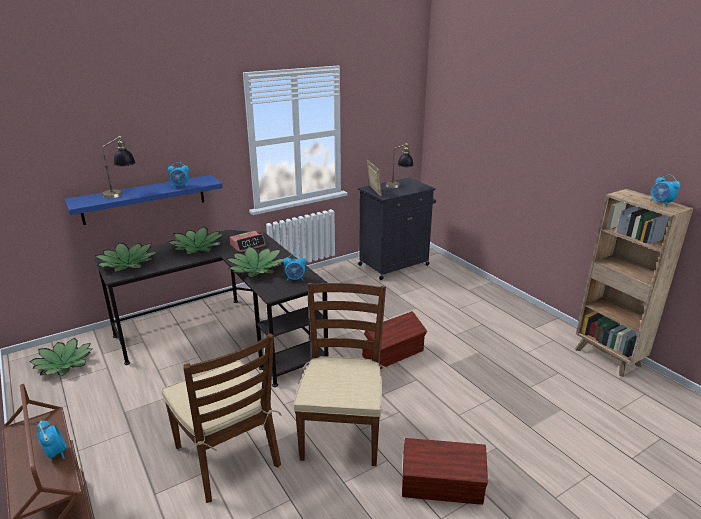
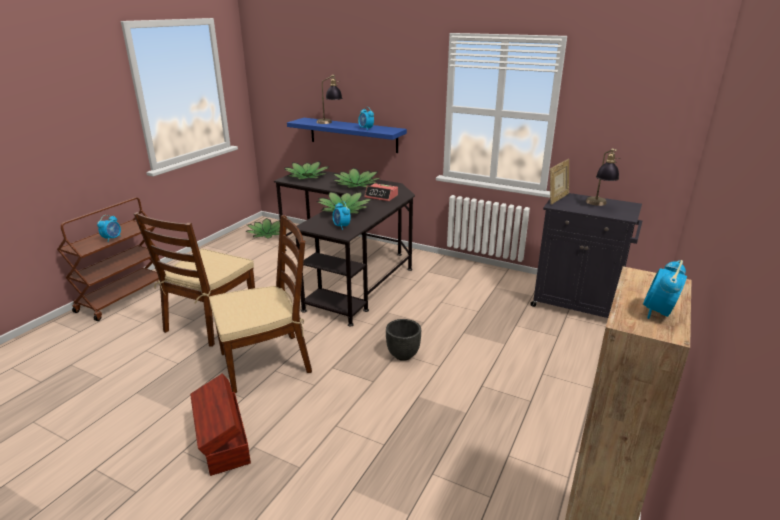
camera: 60 degrees right, 0 degrees up
(394, 354) = (403, 355): brown storage box -> black planter

